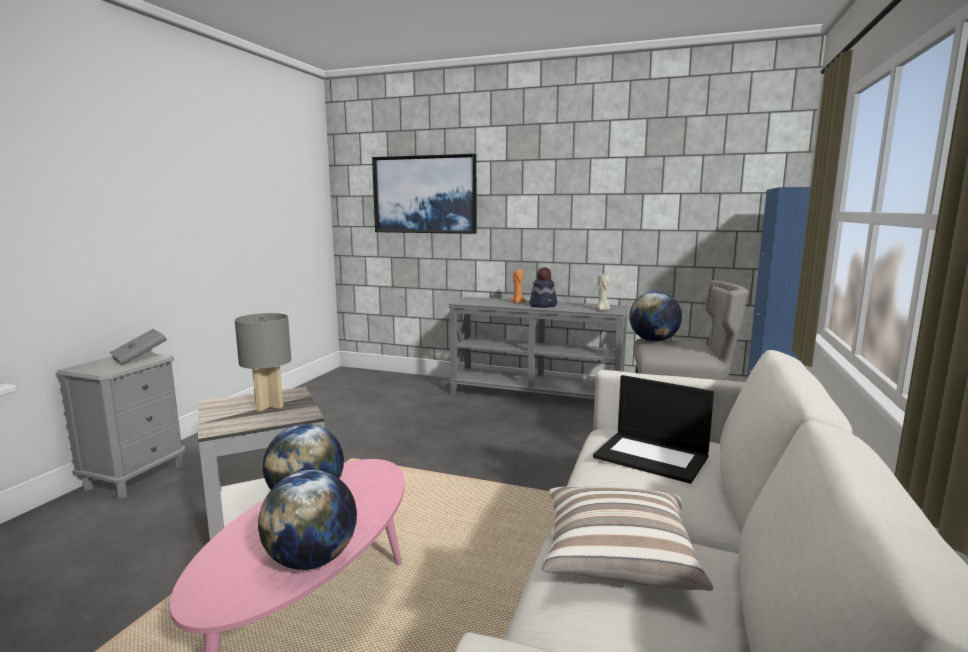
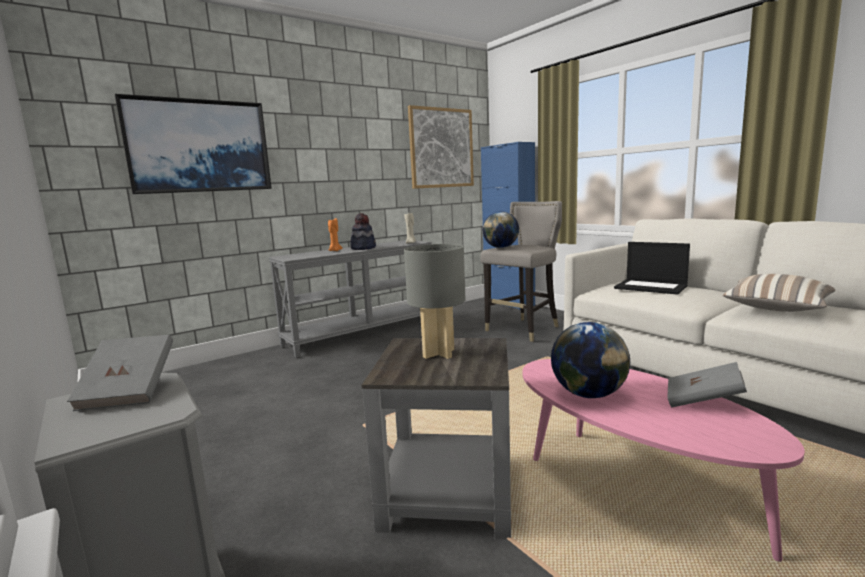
camera: 55 degrees left, 0 degrees up
(312, 560) = (703, 401): globe -> grey book
(652, 457) = (651, 287): laptop -> laptop turned 60 degrees clockwise
(703, 191) = (441, 148): none -> picture

